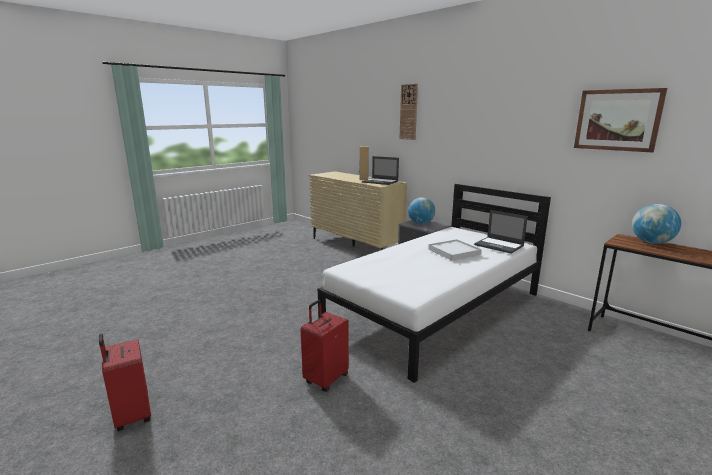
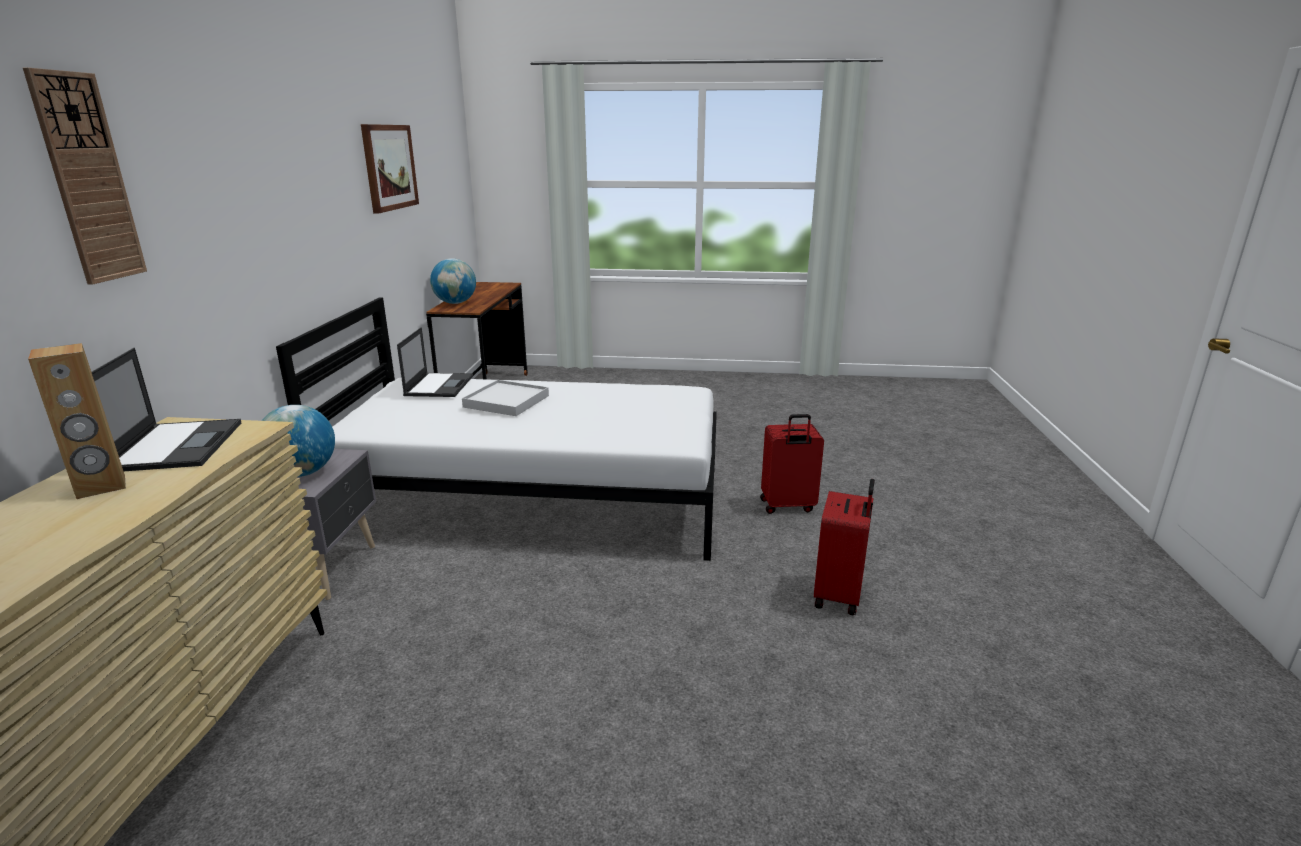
camera: 130 degrees left, 5 degrees up
(131, 416) = (1032, 575): red suitcase -> red suitcase (839, 596)

